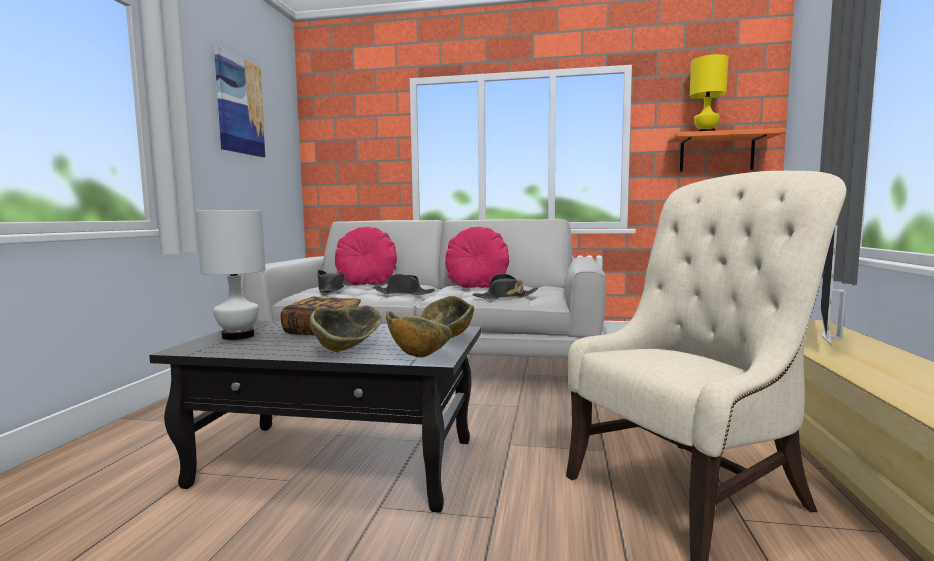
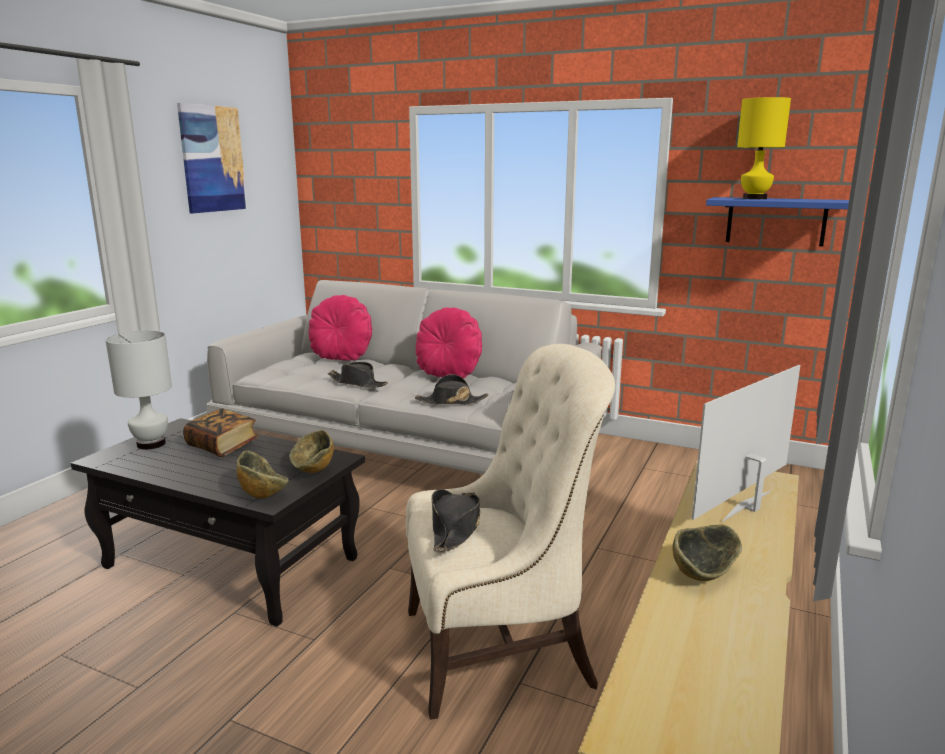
camera: 15 degrees right, 10 degrees up
(331, 289) = (294, 368): black hat -> black hat (455, 528)
(346, 350) = (215, 478): bowl -> bowl (703, 575)
(716, 153) = (776, 221): orange shelf -> blue shelf

